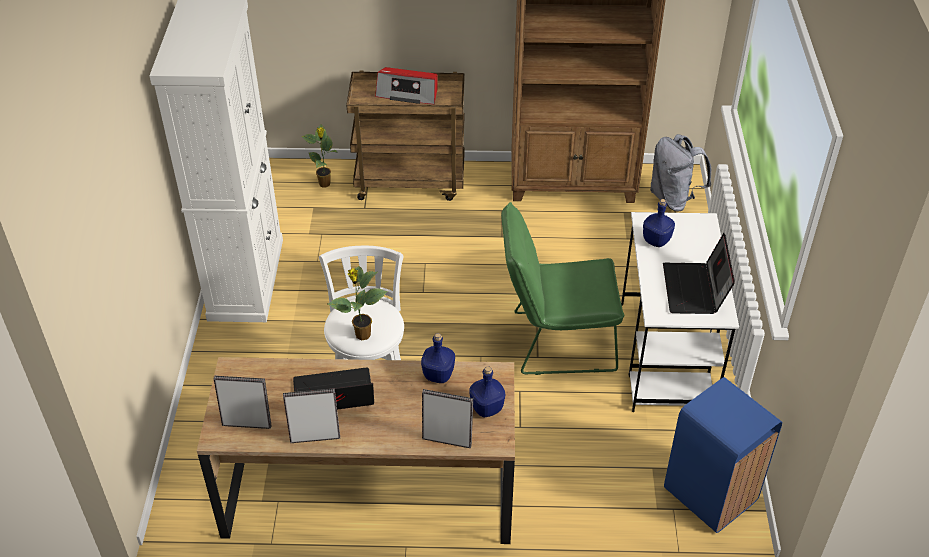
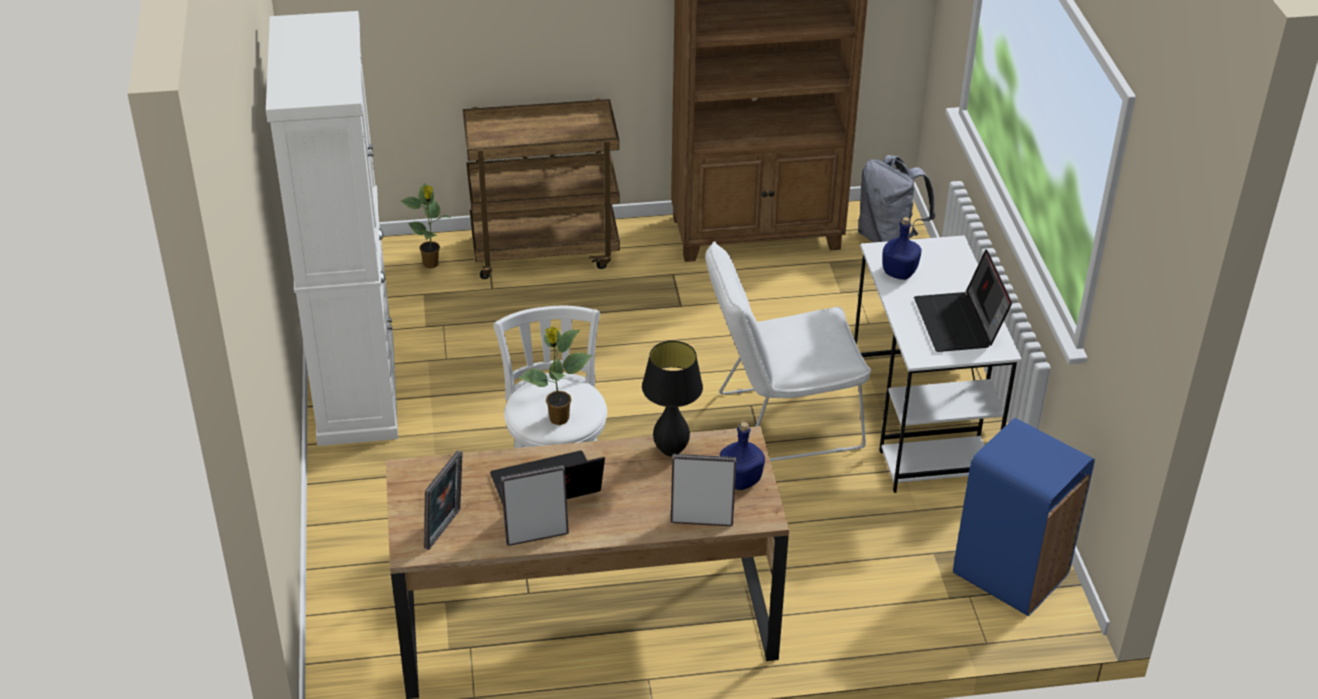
camera: 10 degrees left, 5 degrees down
(247, 423) = (446, 530): picture frame -> picture frame turned 120 degrees clockwise
(408, 93) = (541, 130): radio -> none
(438, 375) = (671, 450): blue bottle -> black table lamp
(555, 341) = (779, 422): green chair -> white chair

